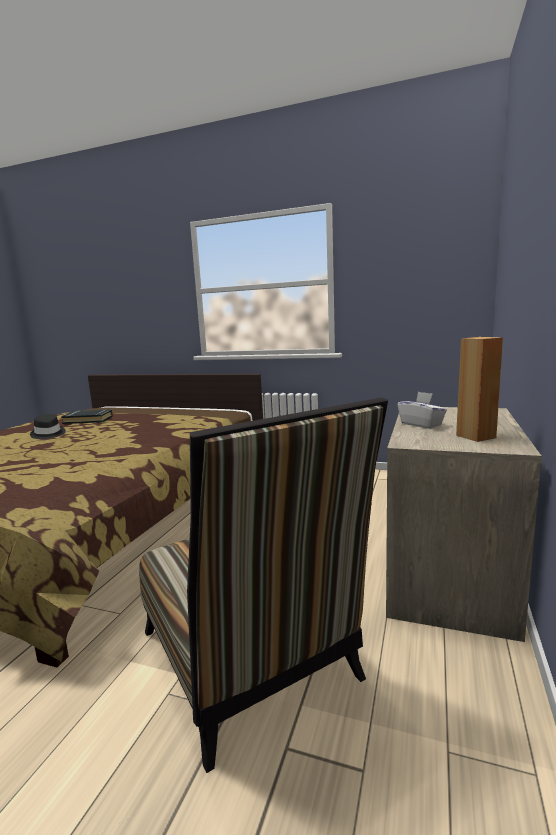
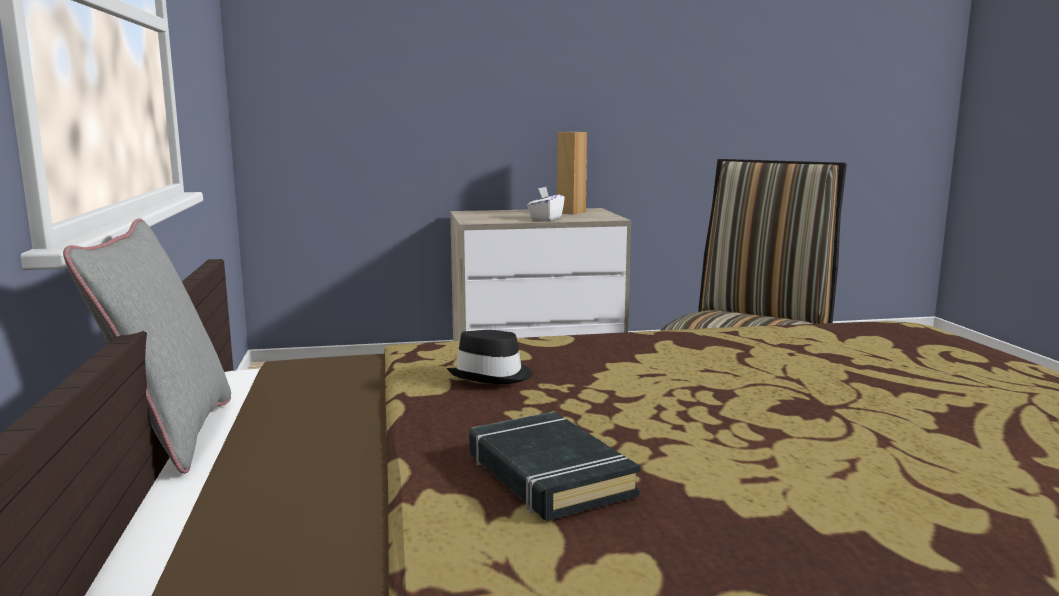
camera: 120 degrees left, 0 degrees up
(48, 434) = (747, 449): black hat -> black hat (492, 376)
(192, 406) = (172, 434): none -> grey pillow

